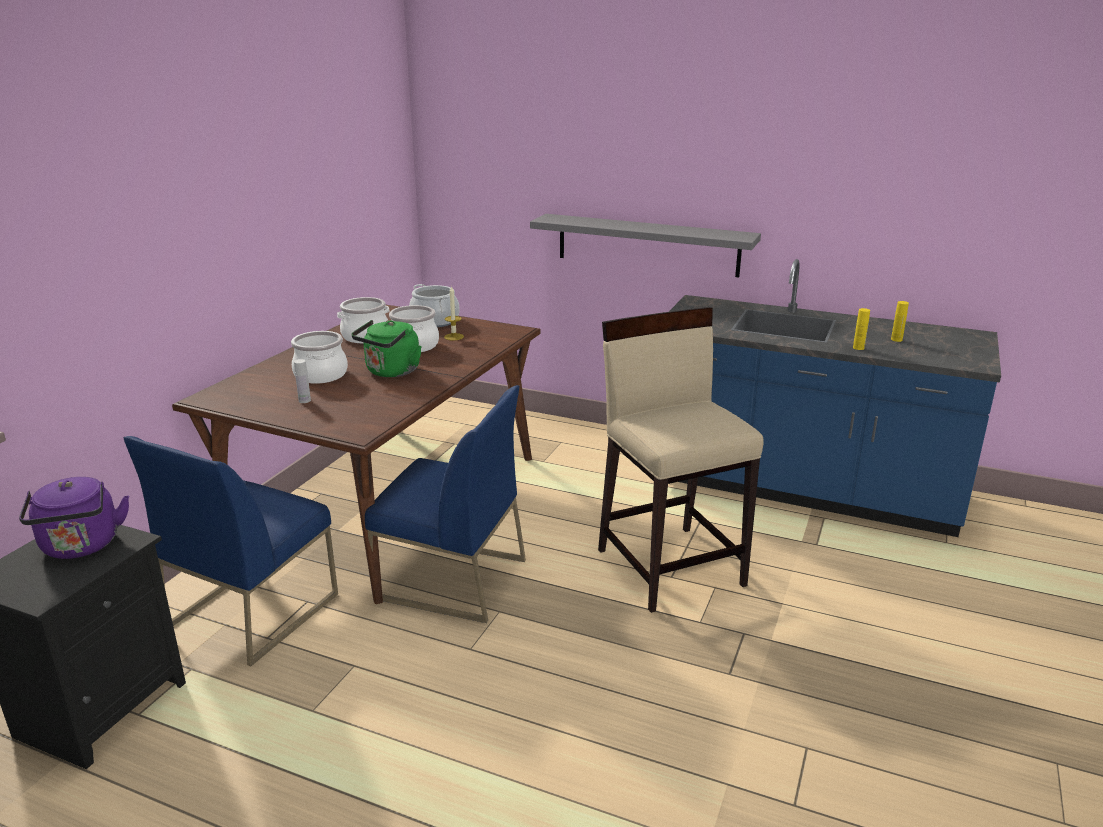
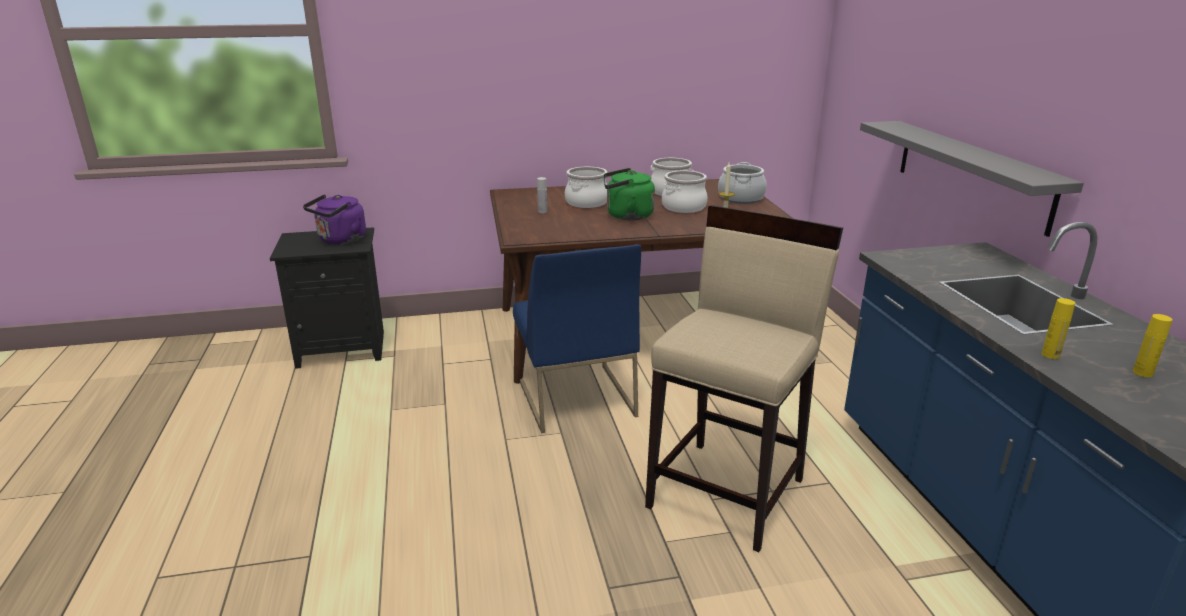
camera: 55 degrees right, 0 degrees up
(253, 610) = (463, 347): blue chair -> none

